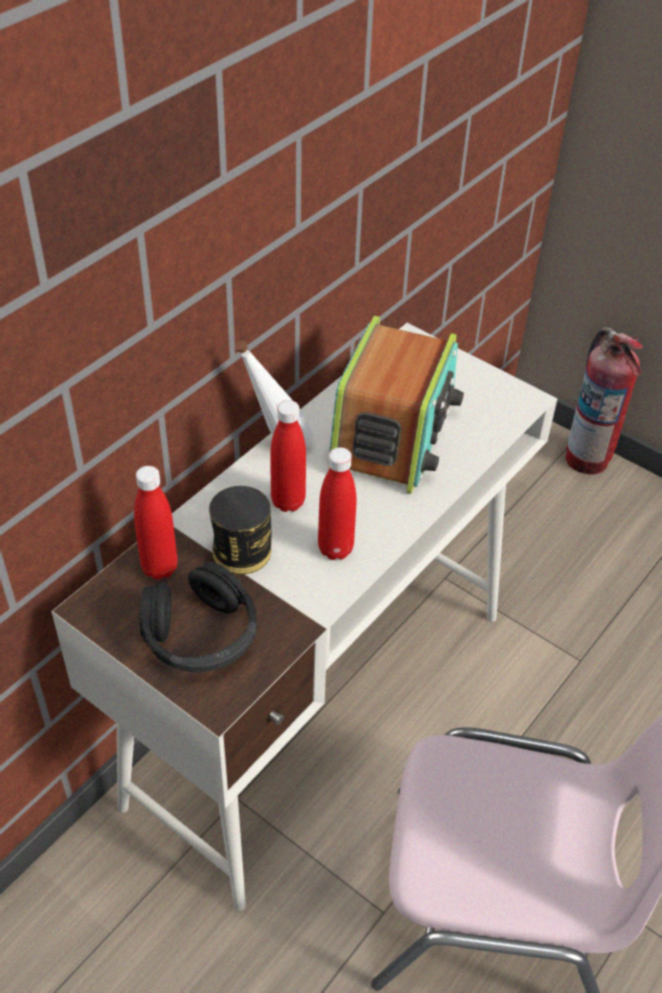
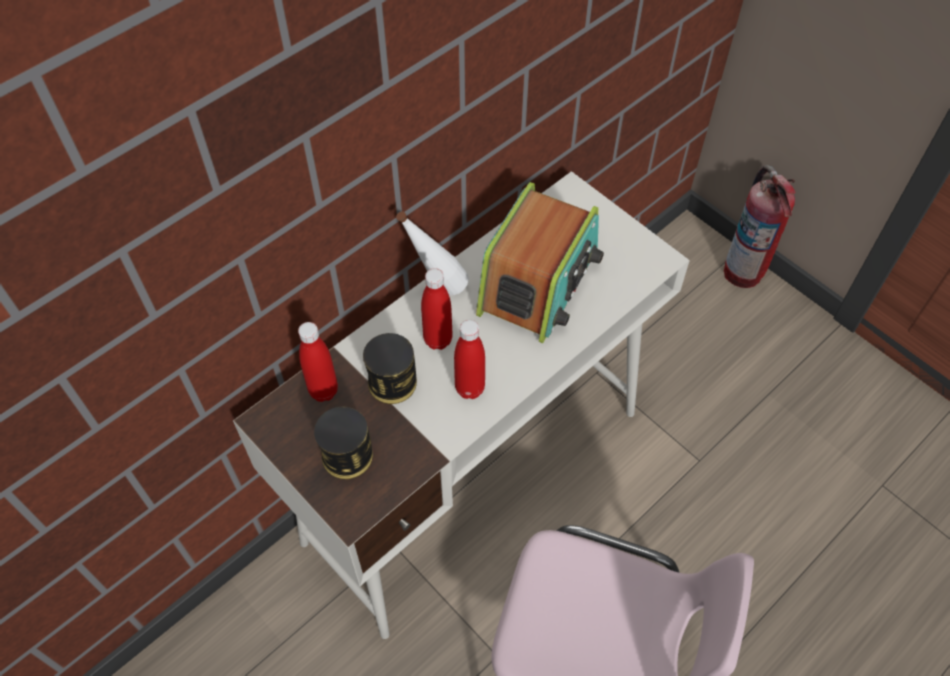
camera: 10 degrees right, 10 degrees up
(201, 635) = (347, 455): black headphones -> can

